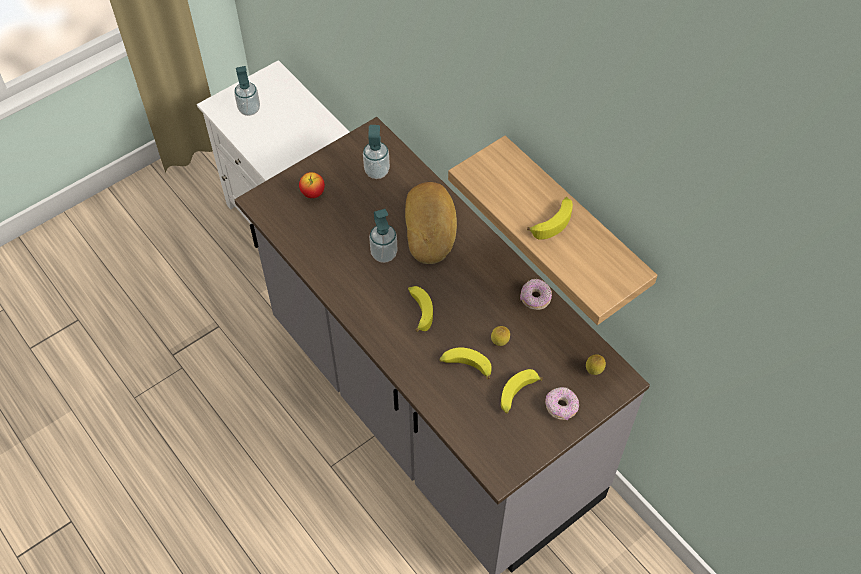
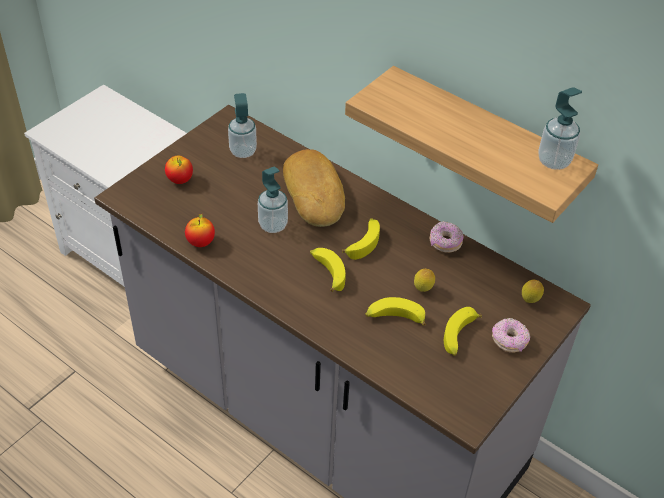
camera: 15 degrees left, 10 degrees down
(249, 109) = (82, 130): soap dispenser -> soap dispenser (554, 161)
(316, 261) = (201, 242): none -> apple
(552, 221) = (472, 132): banana -> banana (363, 242)

